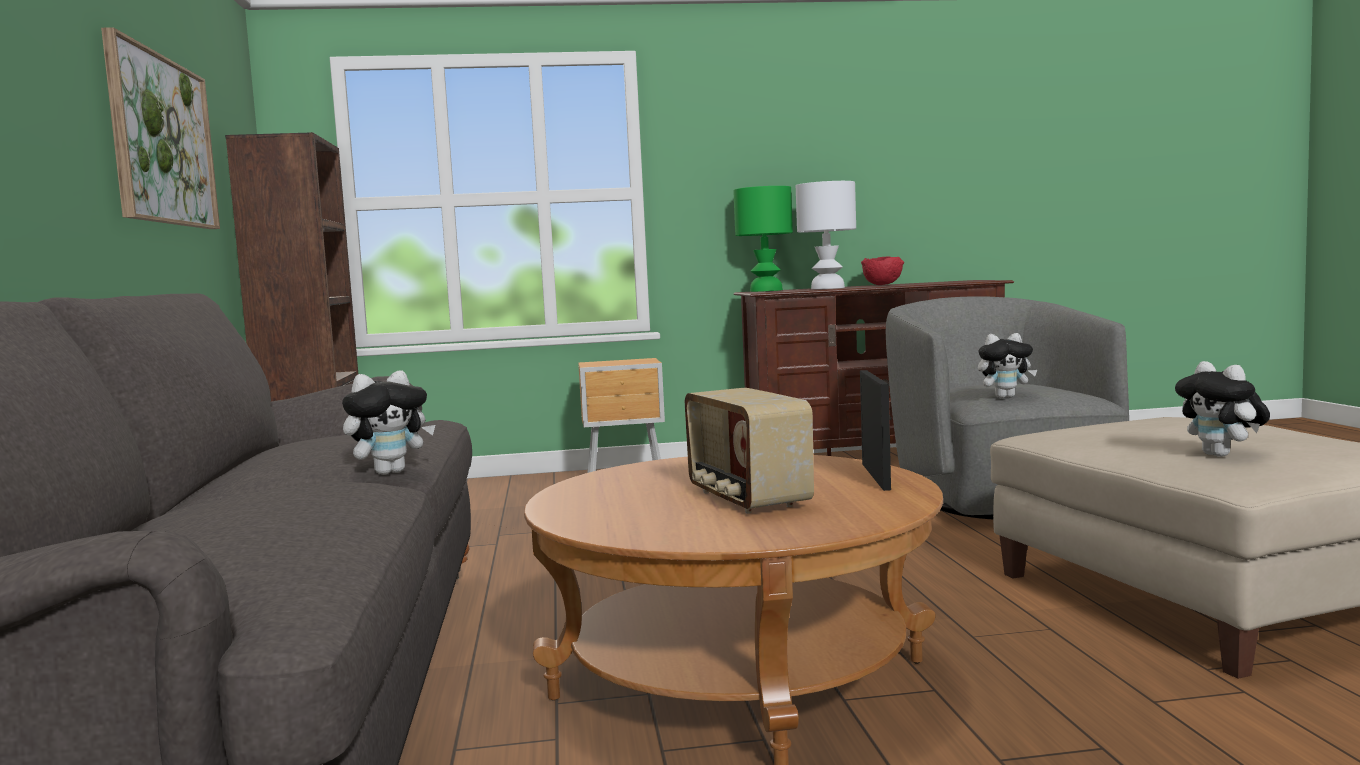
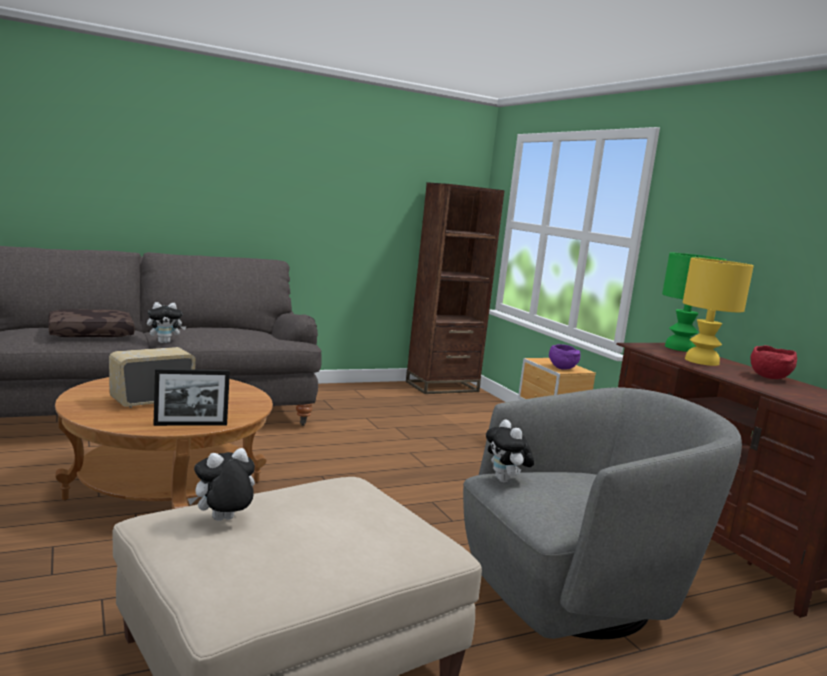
camera: 70 degrees right, 5 degrees up
(162, 141) = (349, 188): picture -> none
(293, 504) = (91, 333): none -> brown pillow
(390, 472) = (165, 342): plush toy -> plush toy turned 60 degrees counterclockwise
(636, 362) = (561, 368): none -> purple bowl
(828, 288) = (702, 361): white table lamp -> yellow table lamp

